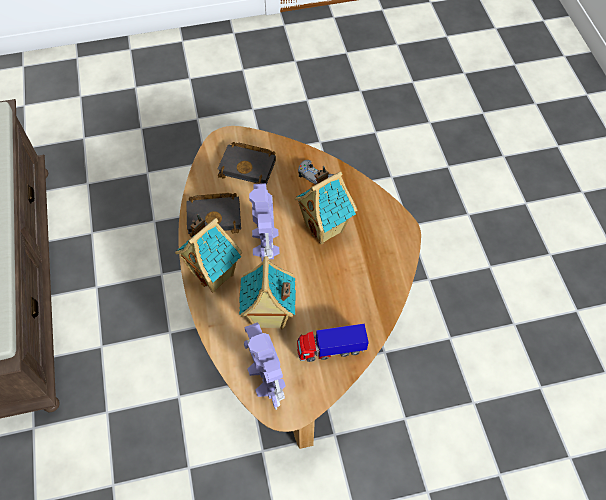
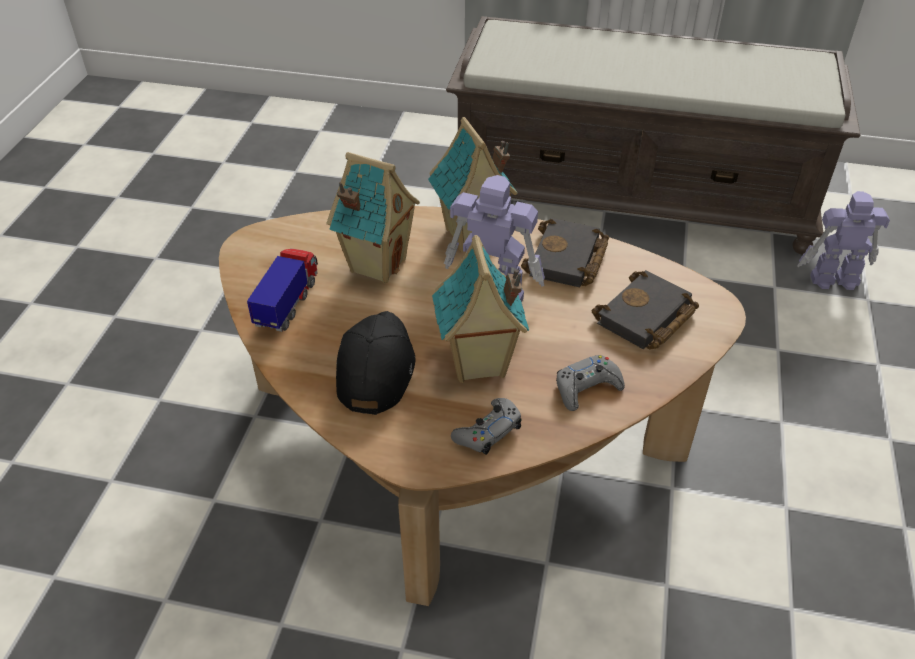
camera: 115 degrees right, 15 degrees down
(266, 379) = (299, 240): toy robot -> toy robot (832, 279)
(355, 275) = (375, 368): none -> black cap
(368, 207) = (488, 432): none -> grey game controller

